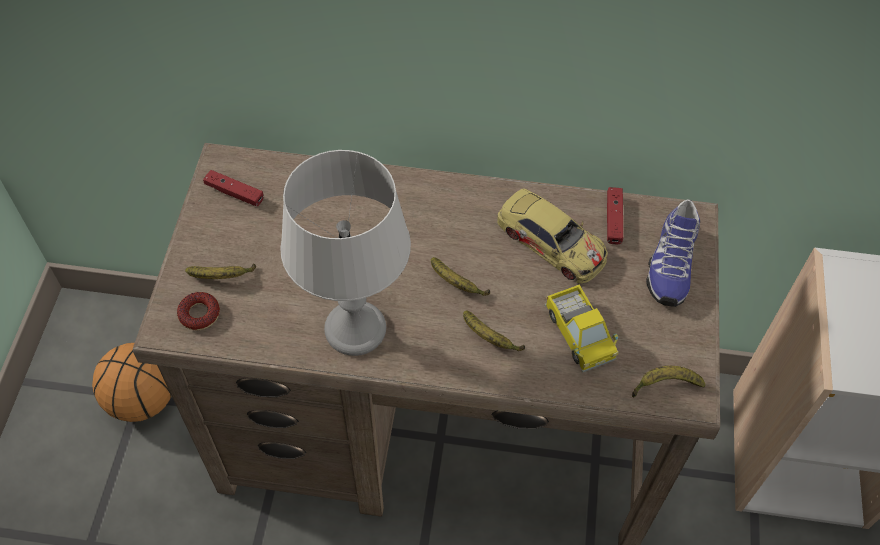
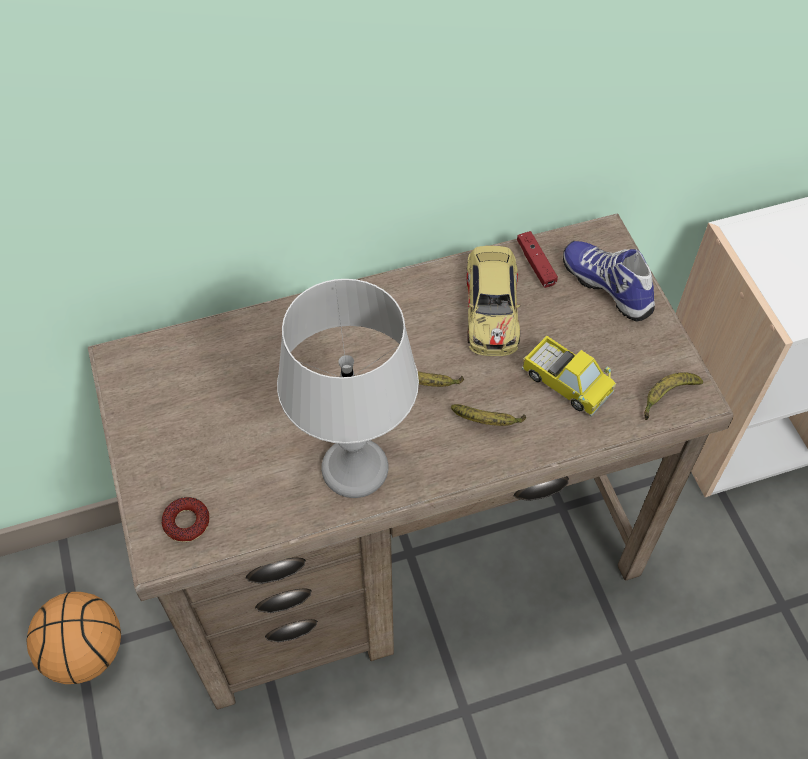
camera: 25 degrees left, 0 degrees up
(222, 277) = (188, 475): banana -> none
(234, 193) = (151, 385): red game controller -> none
(551, 241) = (491, 307): toy car -> toy car turned 75 degrees clockwise
(669, 264) = (608, 285): shoe -> shoe turned 150 degrees clockwise

